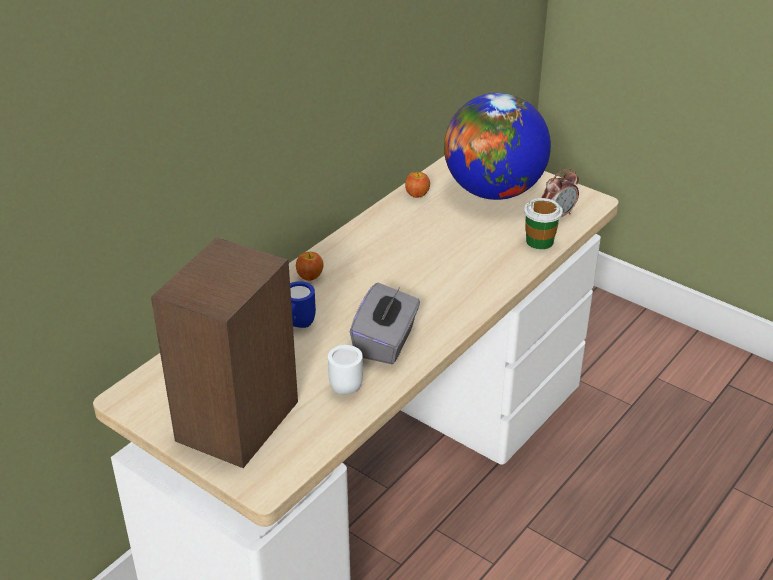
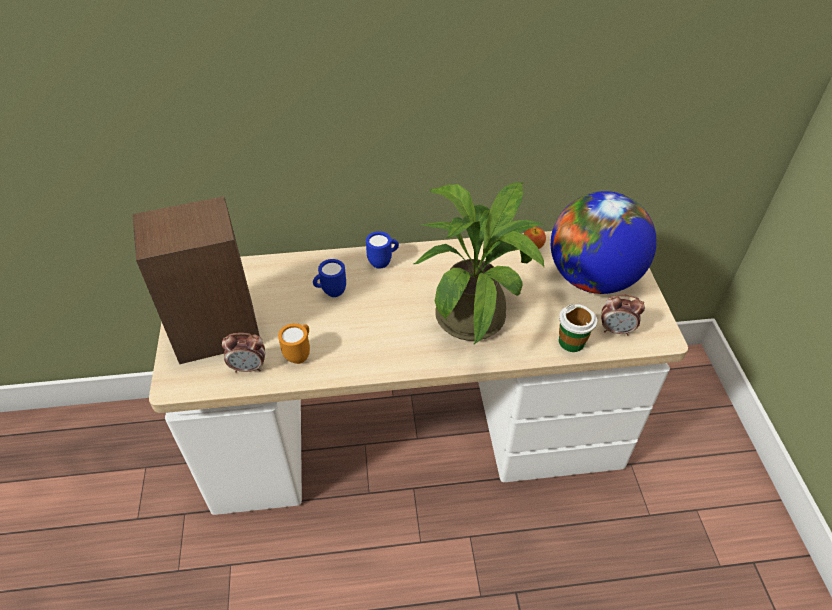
camera: 45 degrees right, 10 degrees up
(310, 276) = (383, 262): apple -> blue mug
(315, 424) = (249, 367): none -> alarm clock
(345, 385) = (300, 354): white mug -> orange mug
(386, 342) = (362, 343): grey tissue box -> none
(444, 265) = (477, 313): none -> potted plant

